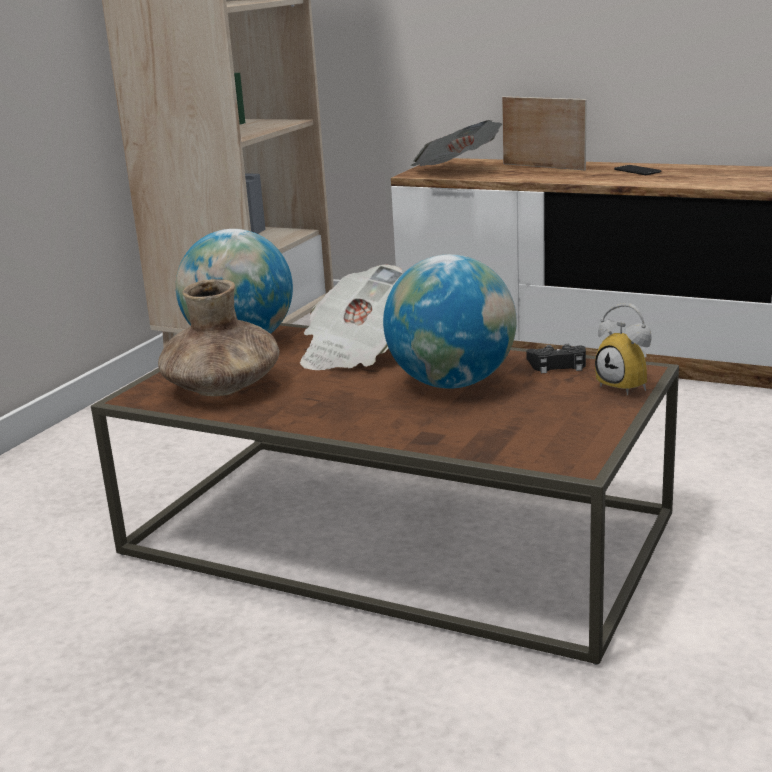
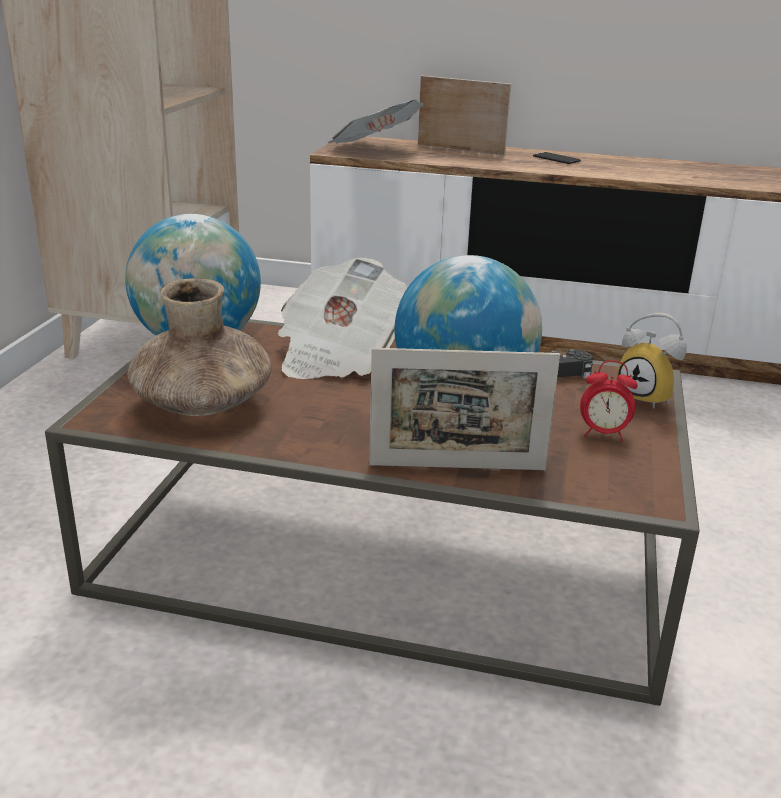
camera: 15 degrees left, 5 degrees up
(413, 436) = (457, 467): none -> picture frame
(564, 414) = (603, 434): none -> alarm clock

